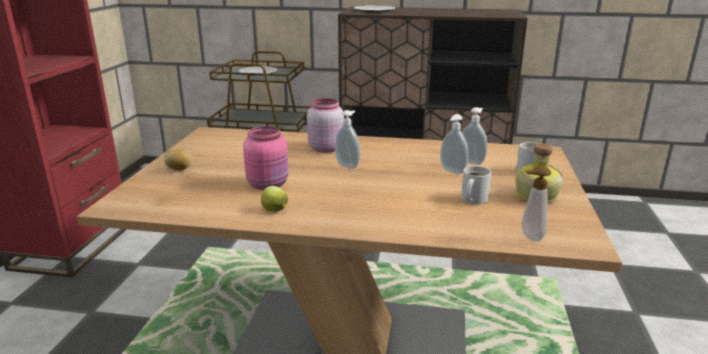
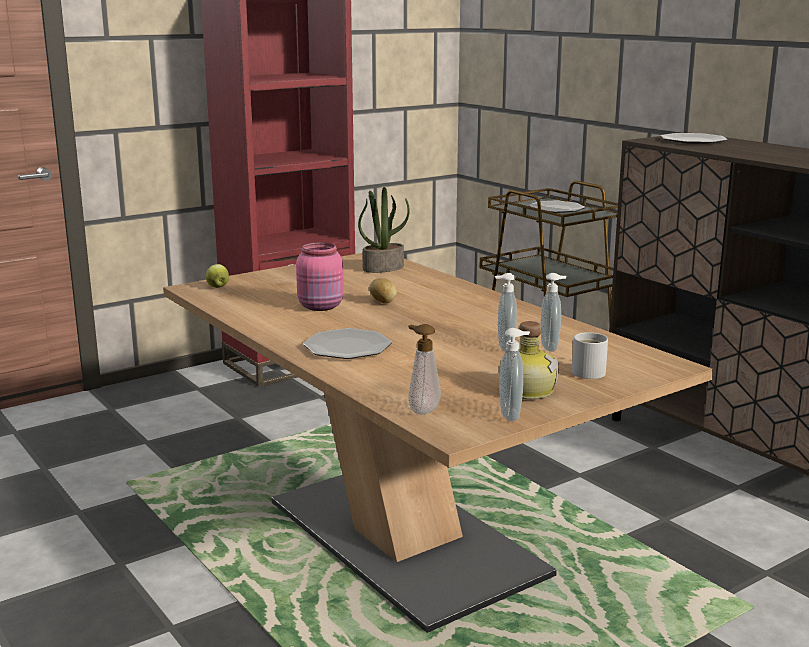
camera: 45 degrees right, 5 degrees down
(179, 169) = (286, 277): potato -> potato (383, 302)
(238, 140) = (383, 268): none -> potted plant
(274, 210) = (281, 323): apple -> apple (218, 287)
(325, 148) = (439, 295): pink jar -> none
(348, 165) = (421, 313): soap dispenser -> soap dispenser (512, 415)
(367, 209) = (347, 346): none -> plate
(472, 199) = (456, 371): white mug -> none

